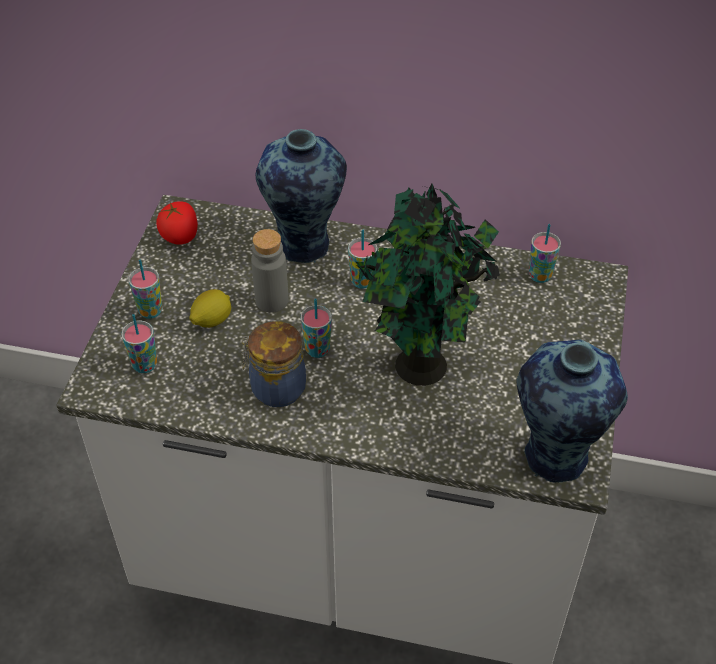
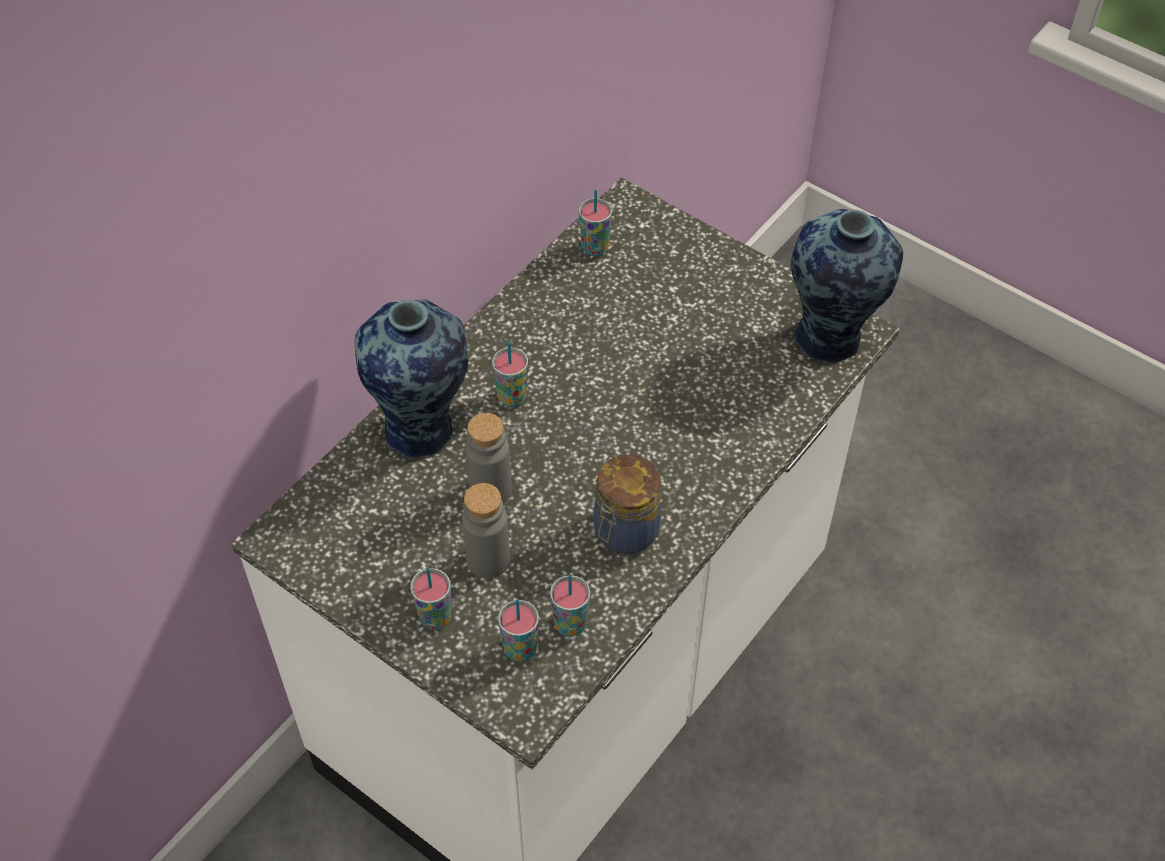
camera: 65 degrees left, 5 degrees up
(180, 236) = (324, 548): tomato -> none
(211, 321) = (488, 560): lemon -> grey bottle
(317, 350) = (590, 475): cup -> cup (570, 625)
(421, 369) = (667, 396): potted plant -> none

